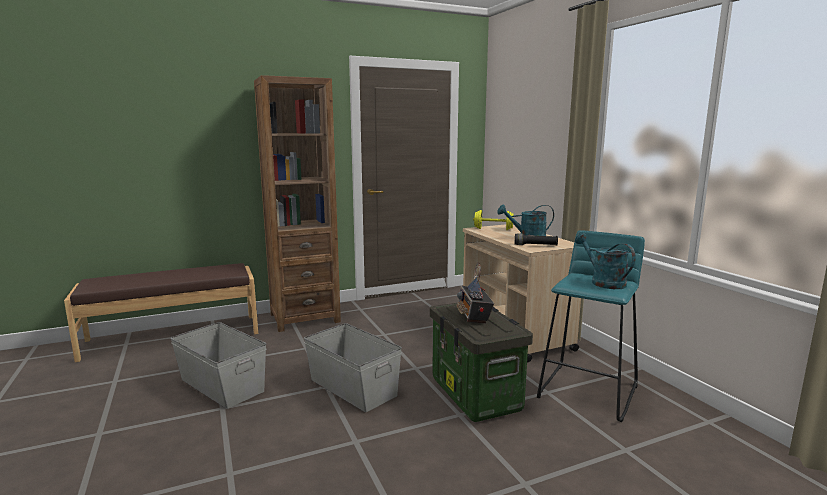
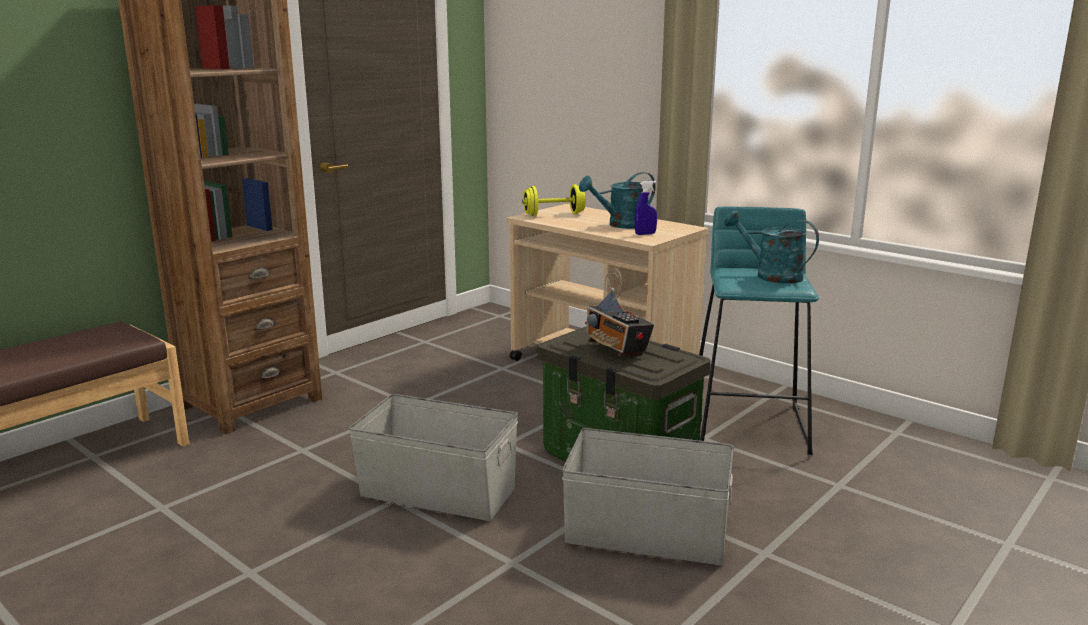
camera: 25 degrees left, 5 degrees up
(221, 385) = (210, 540): grey storage box -> grey storage box (647, 534)
(535, 245) = (645, 234): black flashlight -> blue spray bottle

